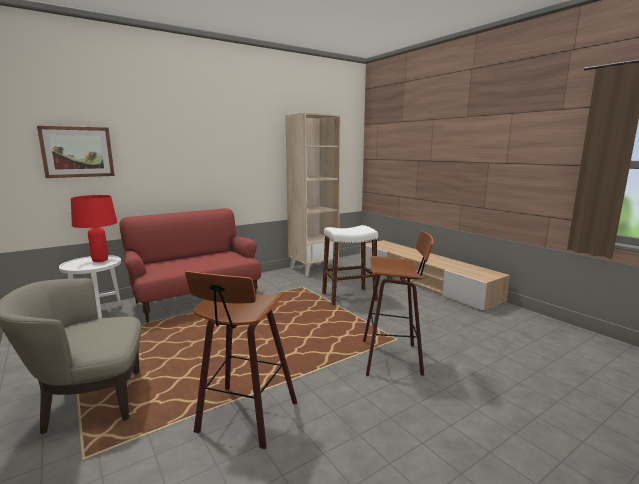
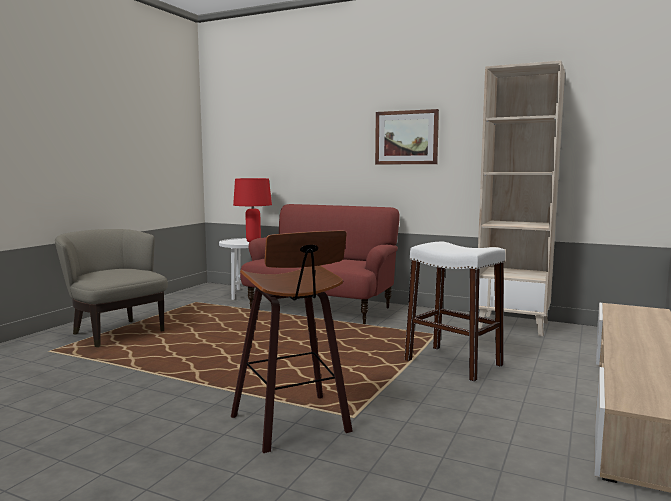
camera: 60 degrees right, 5 degrees down
(77, 152) = (263, 137): picture -> picture (406, 137)
(244, 418) = (115, 381): stool -> none

